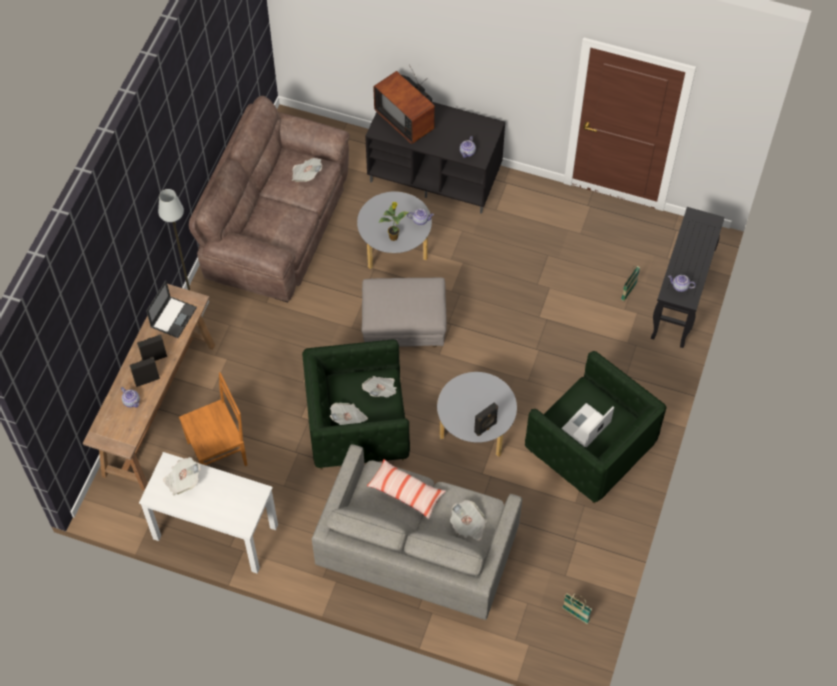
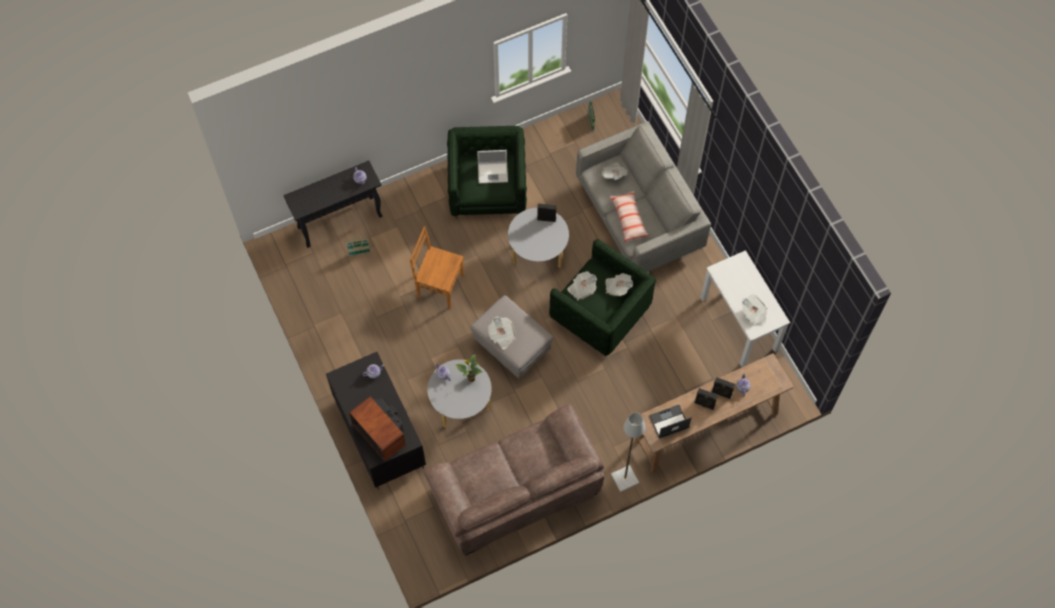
camera: 135 degrees left, 5 degrees up
(219, 453) = (695, 368): brown chair -> brown chair (439, 286)
(306, 175) = (479, 469): newspaper -> newspaper (502, 336)
(407, 119) = (382, 433): television -> television turned 135 degrees clockwise

